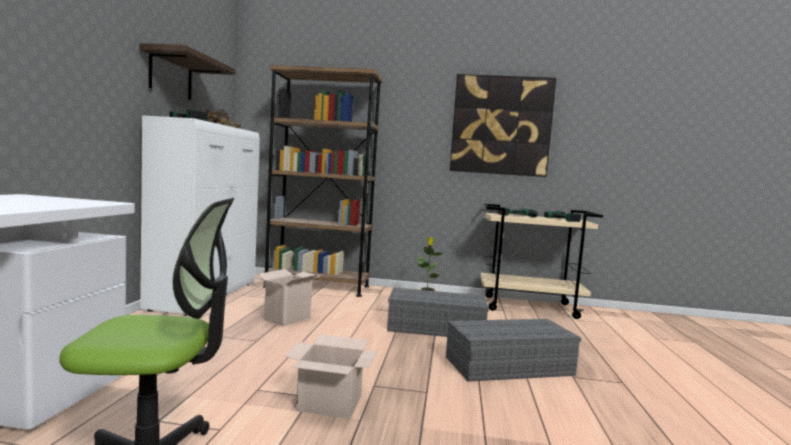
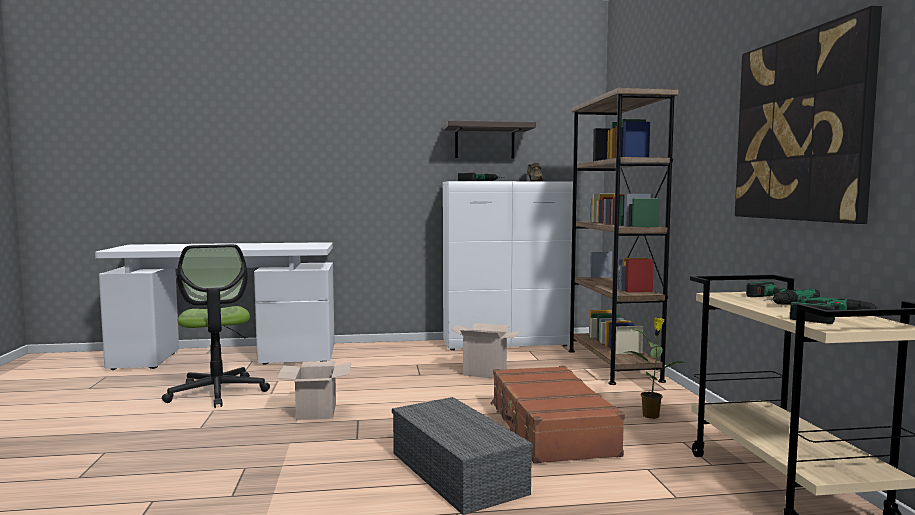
camera: 75 degrees right, 0 degrees up
(437, 327) = (549, 429): grey storage box -> brown suitcase

